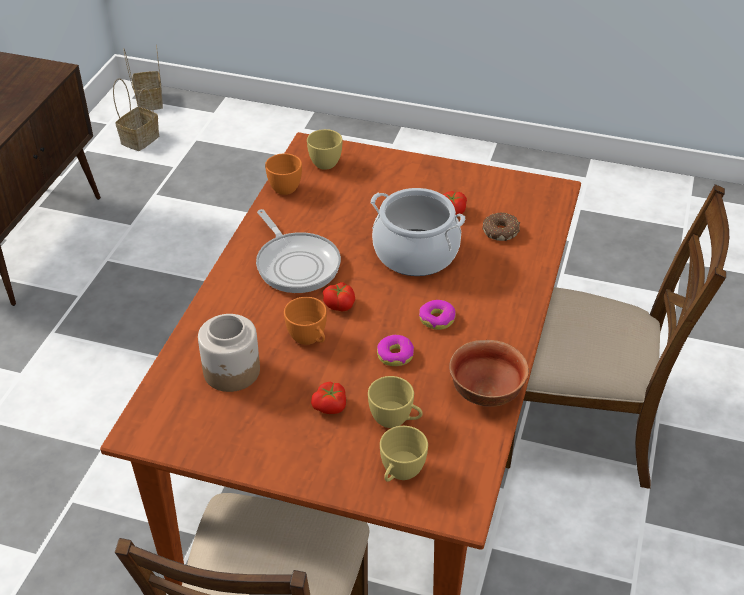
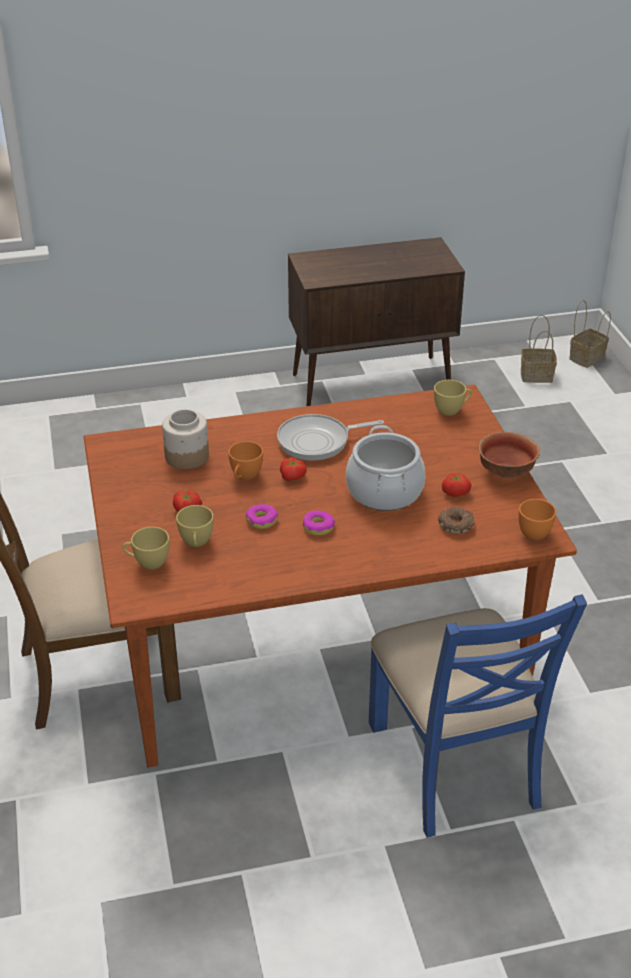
camera: 60 degrees right, 5 degrees down
(282, 186) = (399, 402): orange cup -> orange cup (535, 531)
(296, 264) = (318, 441): frying pan -> frying pan turned 45 degrees clockwise
(484, 392) = (258, 576): bowl -> bowl (505, 471)
(580, 430) = (455, 764): brown chair -> blue chair

